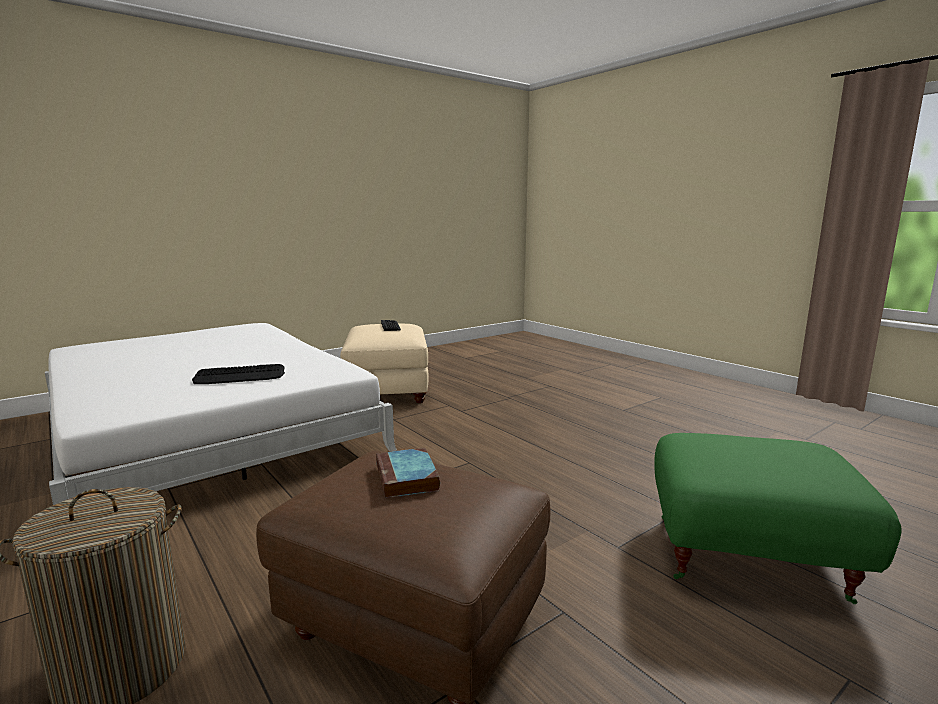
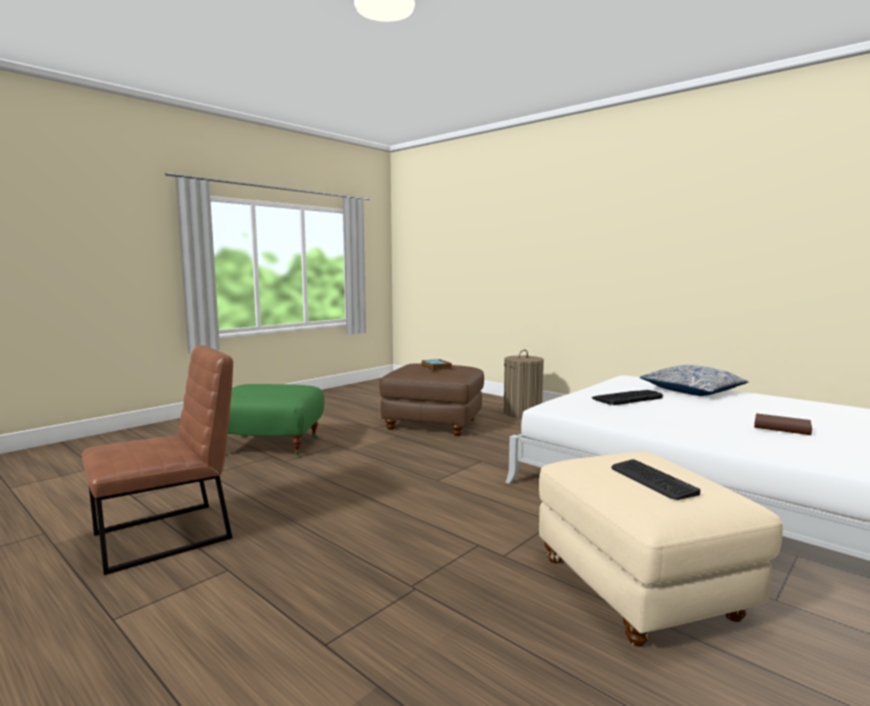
camera: 170 degrees right, 5 degrees down
(120, 384) = (692, 391): none -> pillow
(221, 342) = (782, 427): none -> brown book
(696, 430) = (167, 535): none -> brown chair

